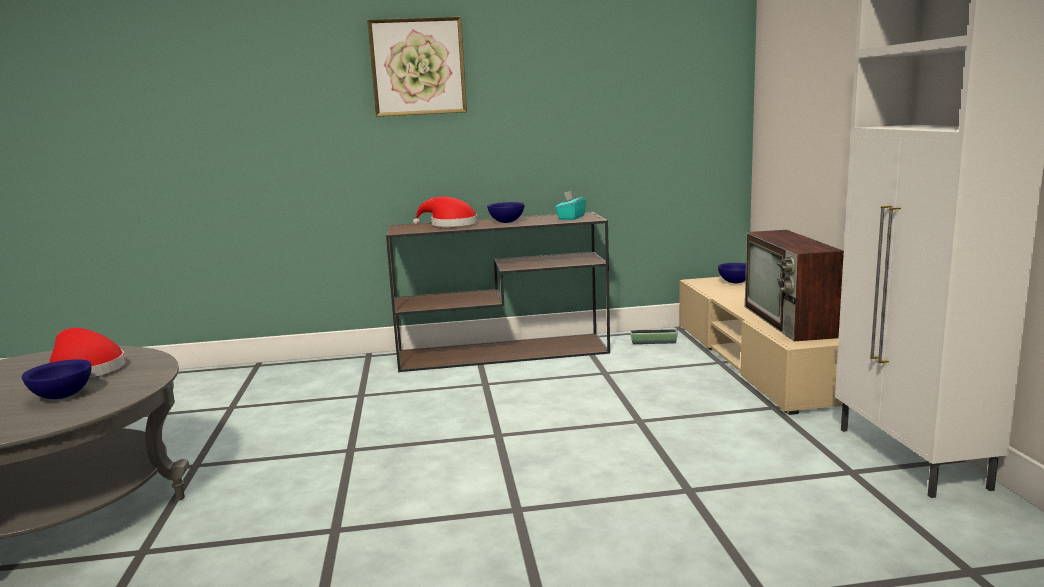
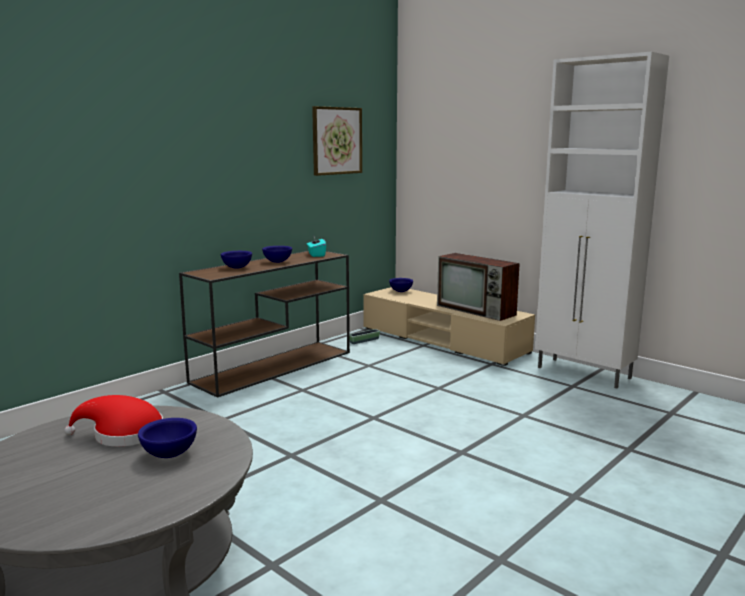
camera: 40 degrees left, 0 degrees up
(418, 67) = (199, 135): picture -> picture (337, 141)
(450, 225) = (237, 268): red hat -> blue bowl

